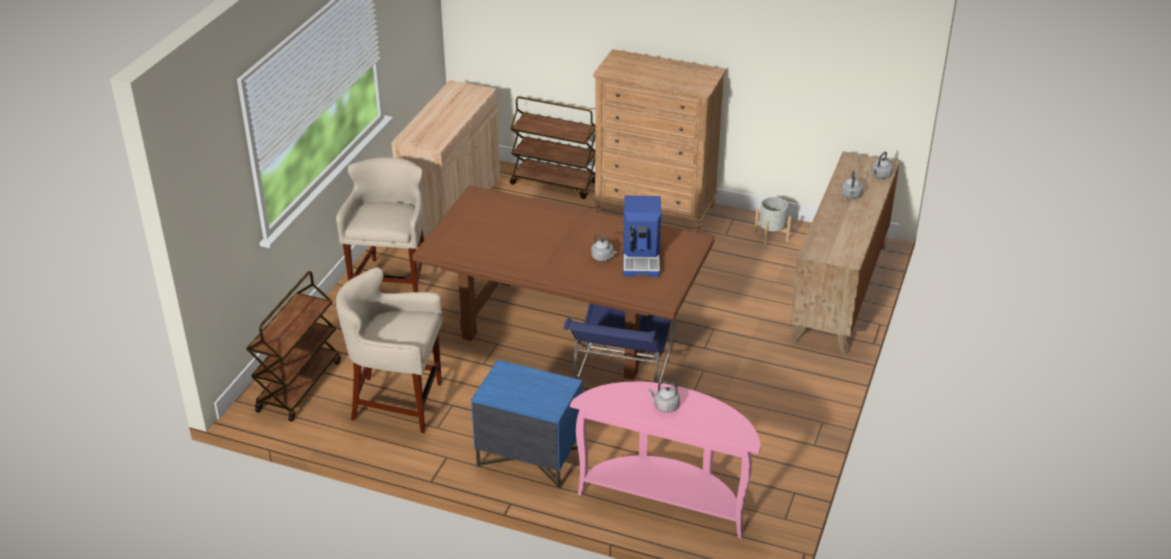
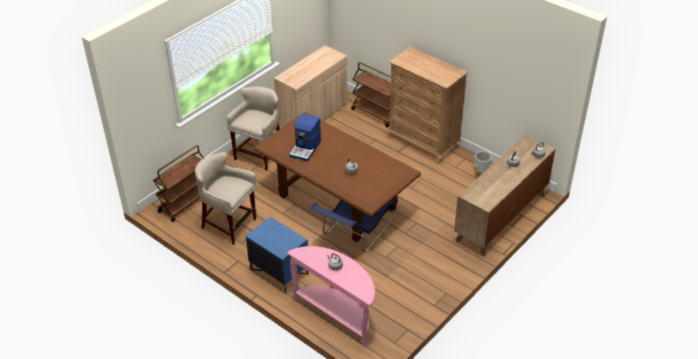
camera: 20 degrees right, 5 degrees up
(642, 258) = (373, 176): coffee machine -> coffee machine (306, 149)

